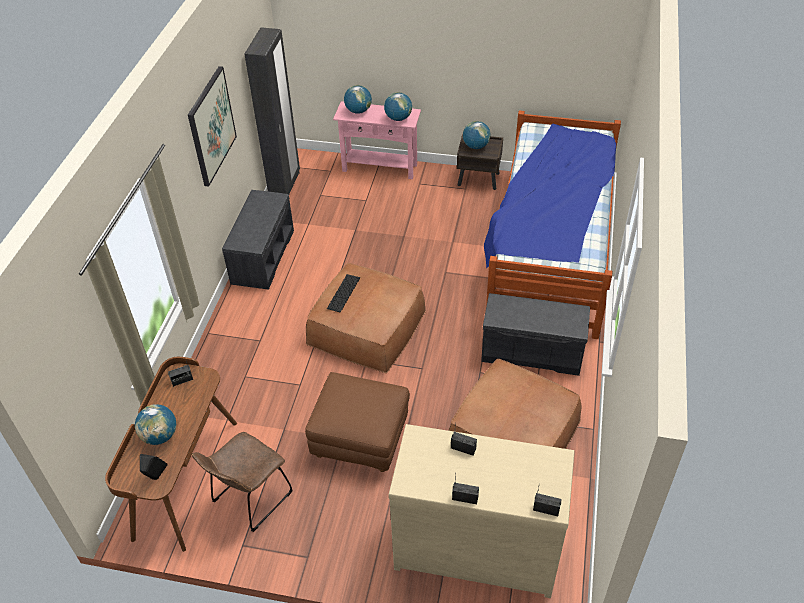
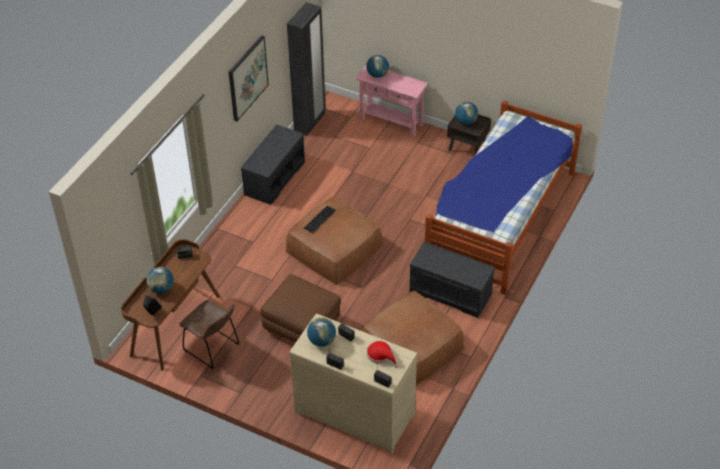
camera: 15 degrees right, 0 degrees up
(249, 500) = (213, 348): brown chair -> brown chair turned 105 degrees counterclockwise
(398, 118) = (406, 87): globe -> globe (322, 341)
(525, 467) = (381, 355): none -> red hat

